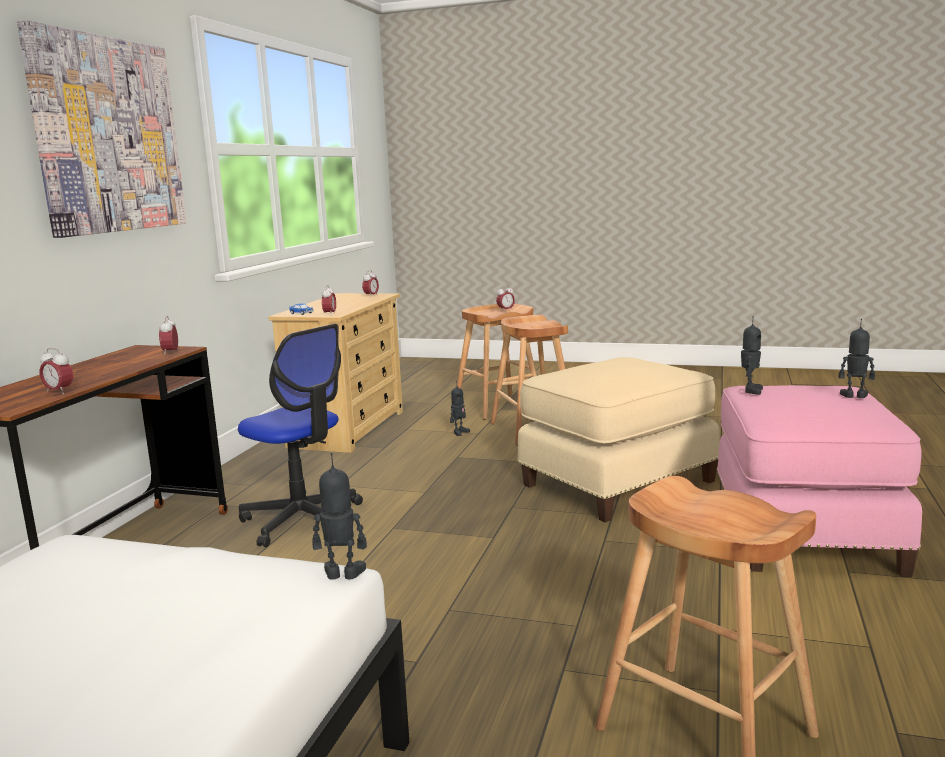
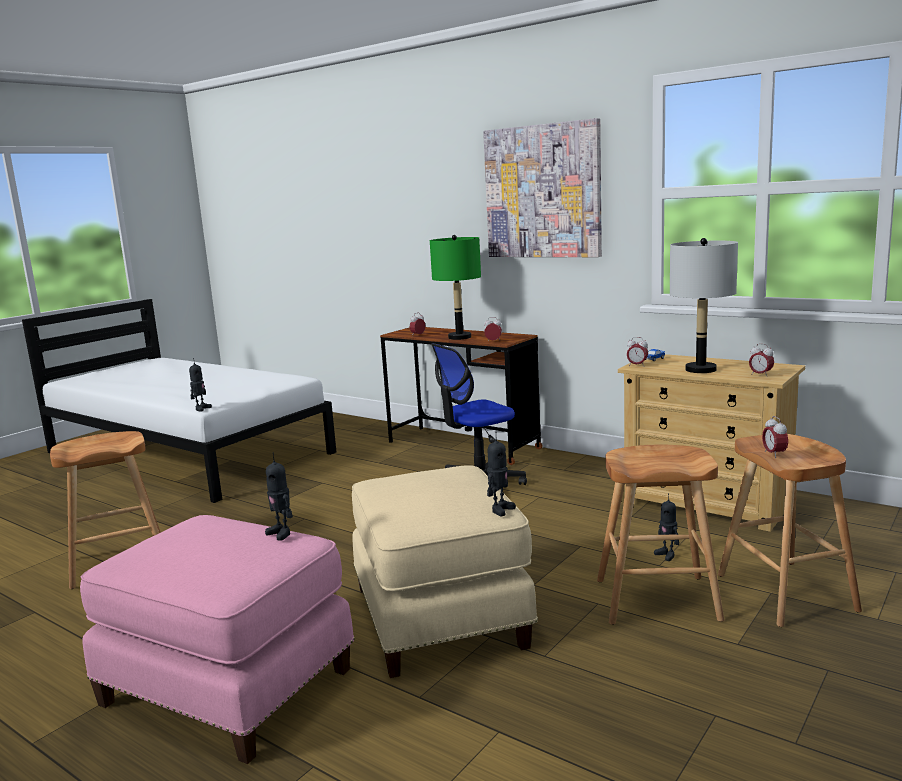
camera: 110 degrees right, 0 degrees up
(116, 369) = (460, 337): none -> green table lamp
(351, 304) = (700, 370): none -> grey table lamp
(854, 396) = (182, 572): toy robot -> toy robot (500, 510)

